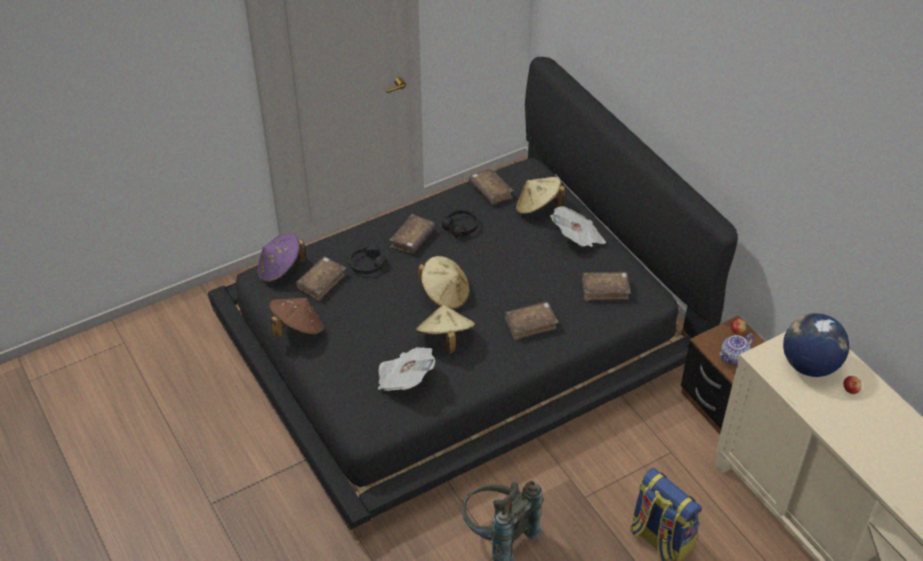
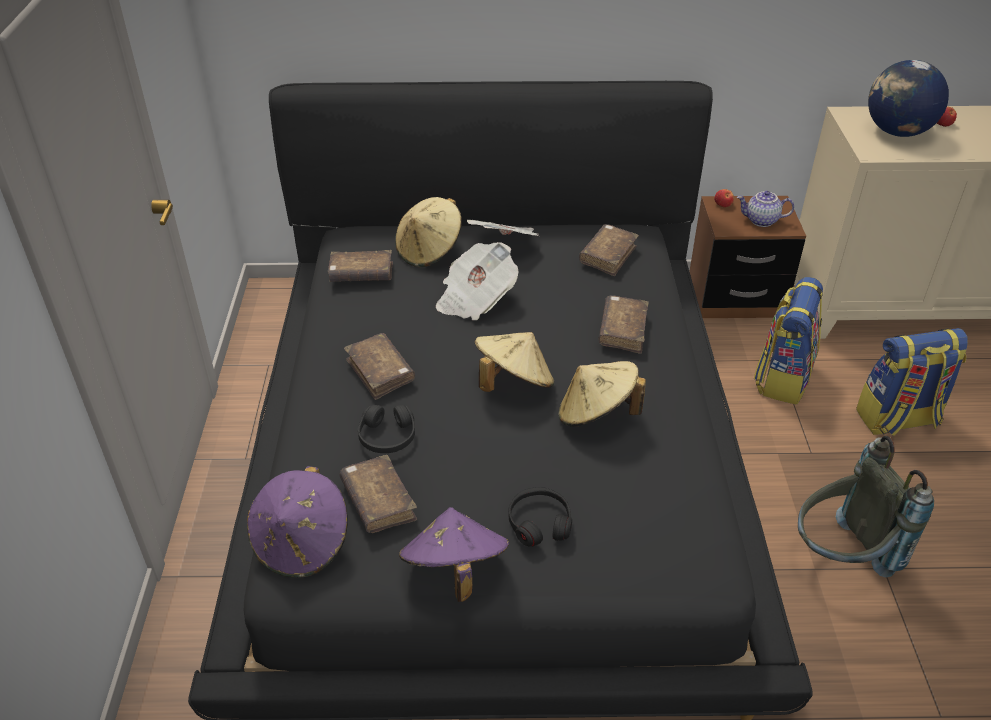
camera: 60 degrees left, 5 degrees down
(297, 329) = (454, 571): brown hat -> purple hat
(404, 379) = (645, 484): newspaper -> newspaper (475, 299)
(461, 227) = (400, 321): black headphones -> black headphones (539, 522)
(652, 460) = (782, 378): none -> backpack
(734, 358) = (761, 221): teapot -> teapot turned 105 degrees clockwise

